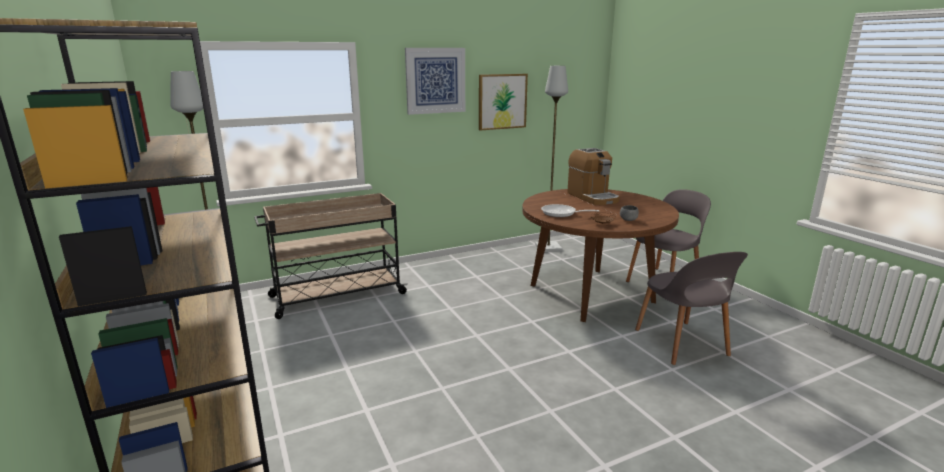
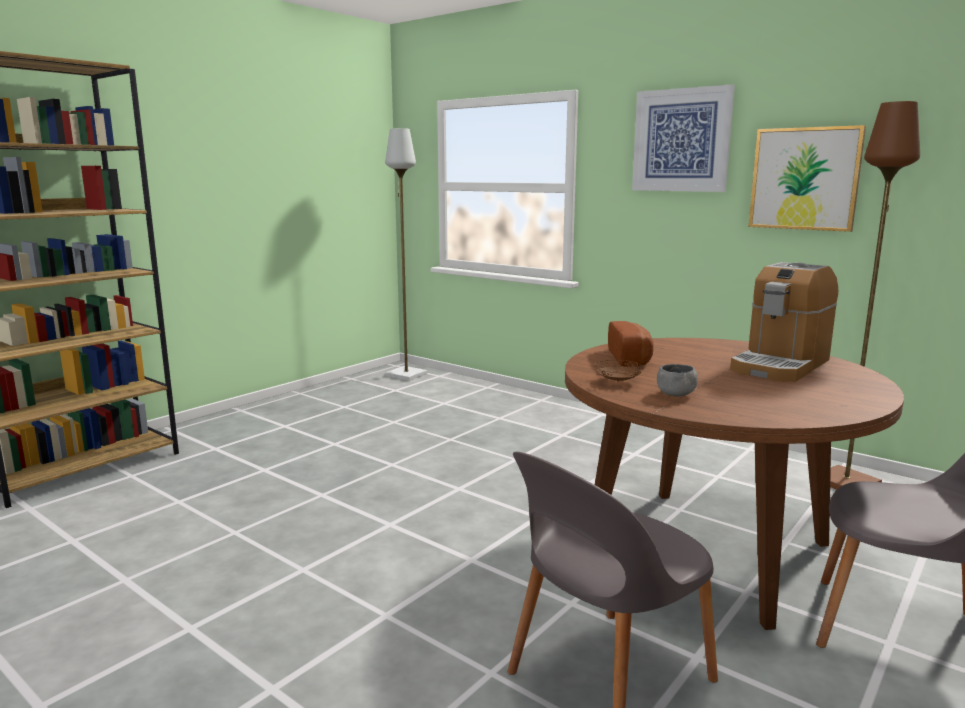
camera: 65 degrees right, 5 degrees down
(336, 295) = (479, 402): beige cart -> none
(547, 247) = (845, 482): grey floor lamp -> brown floor lamp
(561, 213) = (631, 358): frying pan -> bread

